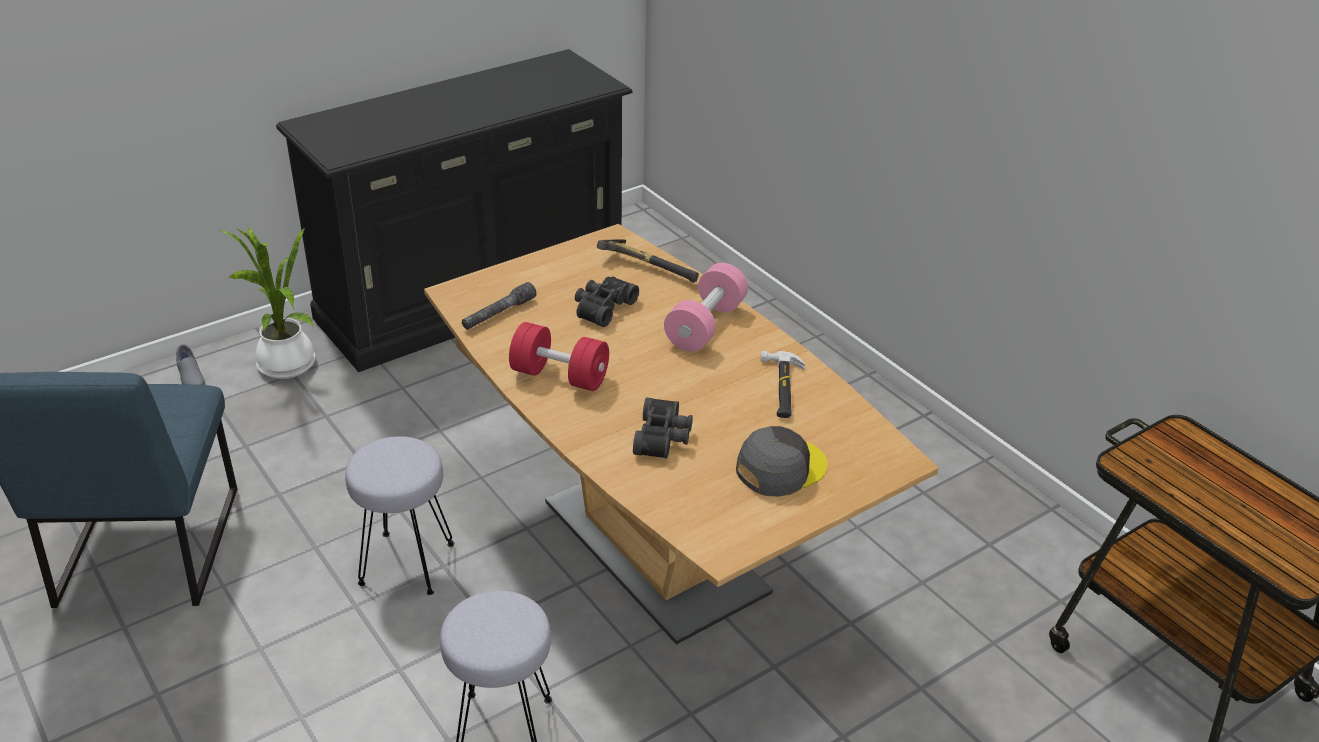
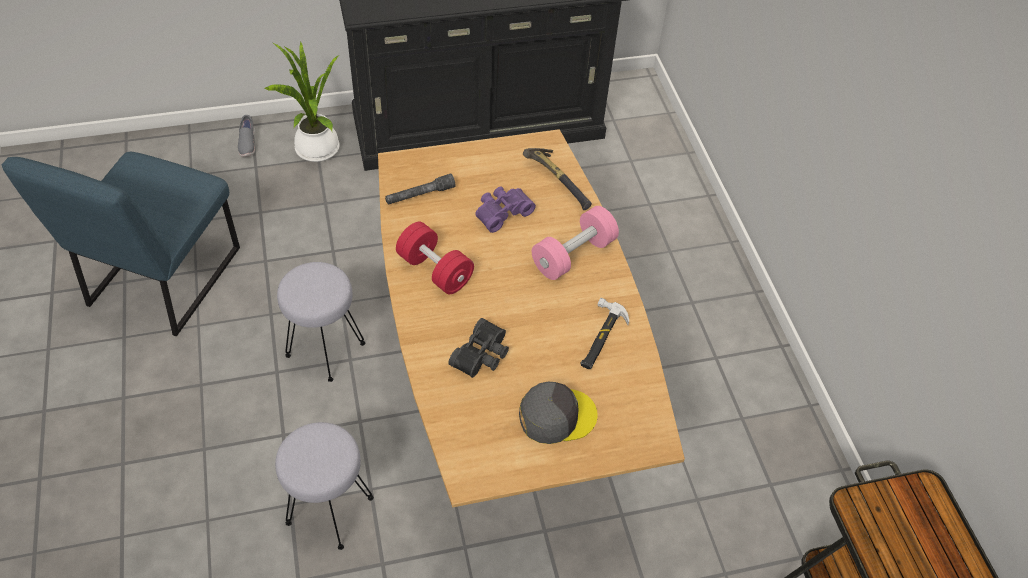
camera: 20 degrees right, 15 degrees up
(602, 307) = (501, 212): black binoculars -> purple binoculars

